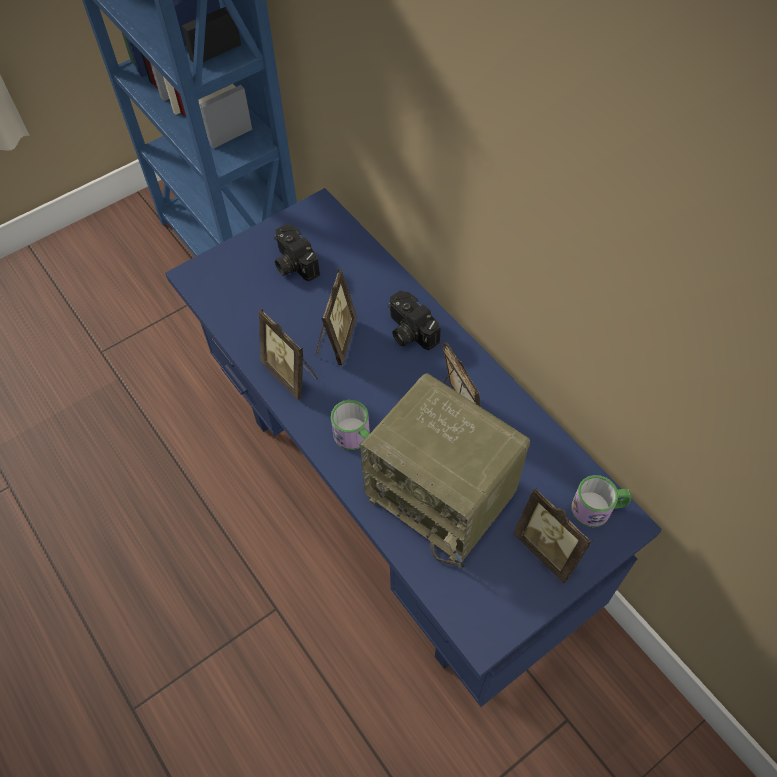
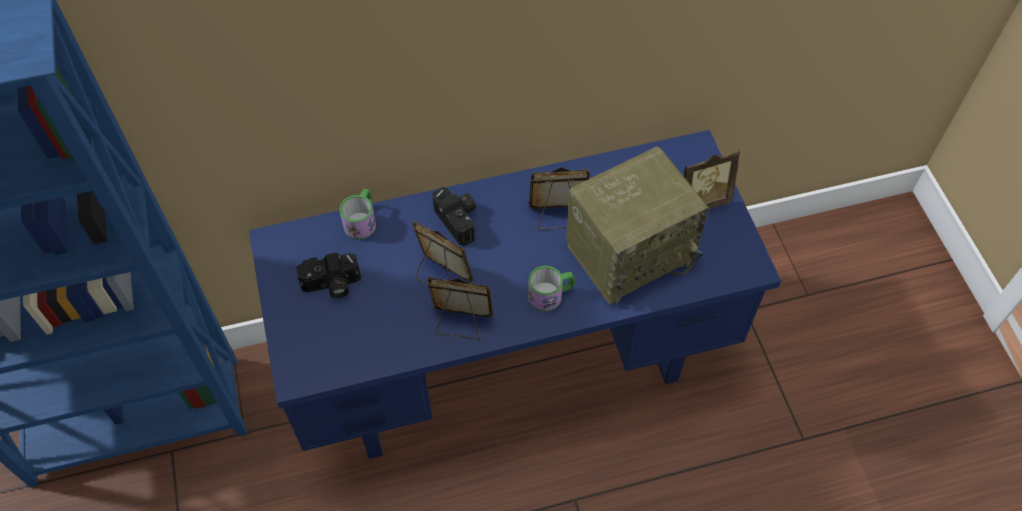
camera: 70 degrees left, 0 degrees up
(291, 374) = (461, 324): picture frame -> picture frame turned 150 degrees counterclockwise
(408, 331) = (460, 220): camera -> camera turned 105 degrees counterclockwise
(598, 508) = (679, 158): mug -> mug (362, 221)

